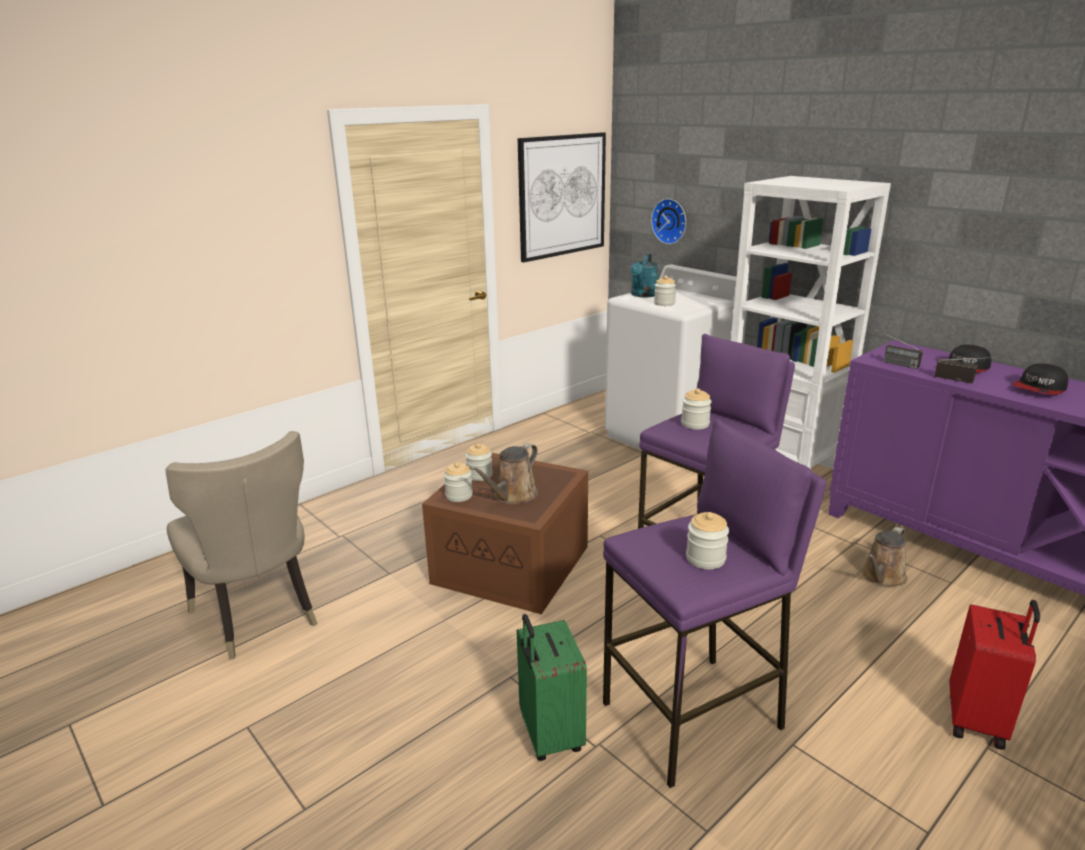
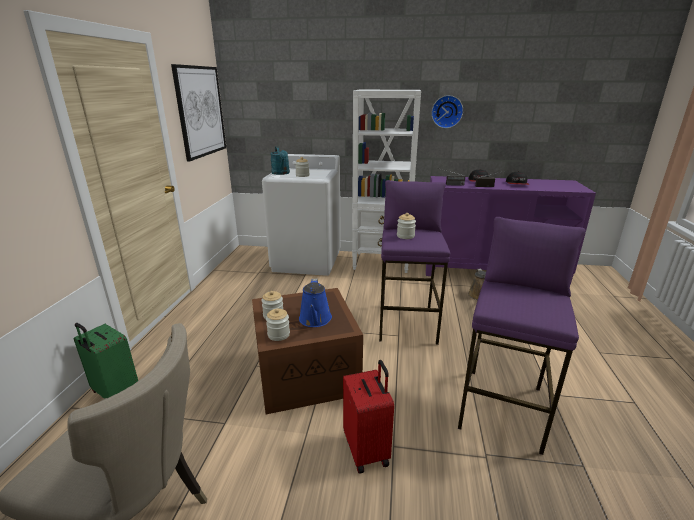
camera: 40 degrees left, 0 degrees up
(512, 496) = (315, 320): brown watering can -> blue watering can
(549, 735) = (457, 468): green suitcase -> green suitcase (114, 393)
(670, 221) = (275, 125): wall clock -> wall clock (447, 111)
(705, 558) = (541, 302): jar -> none
(977, 720) = (583, 343): red suitcase -> red suitcase (367, 450)

